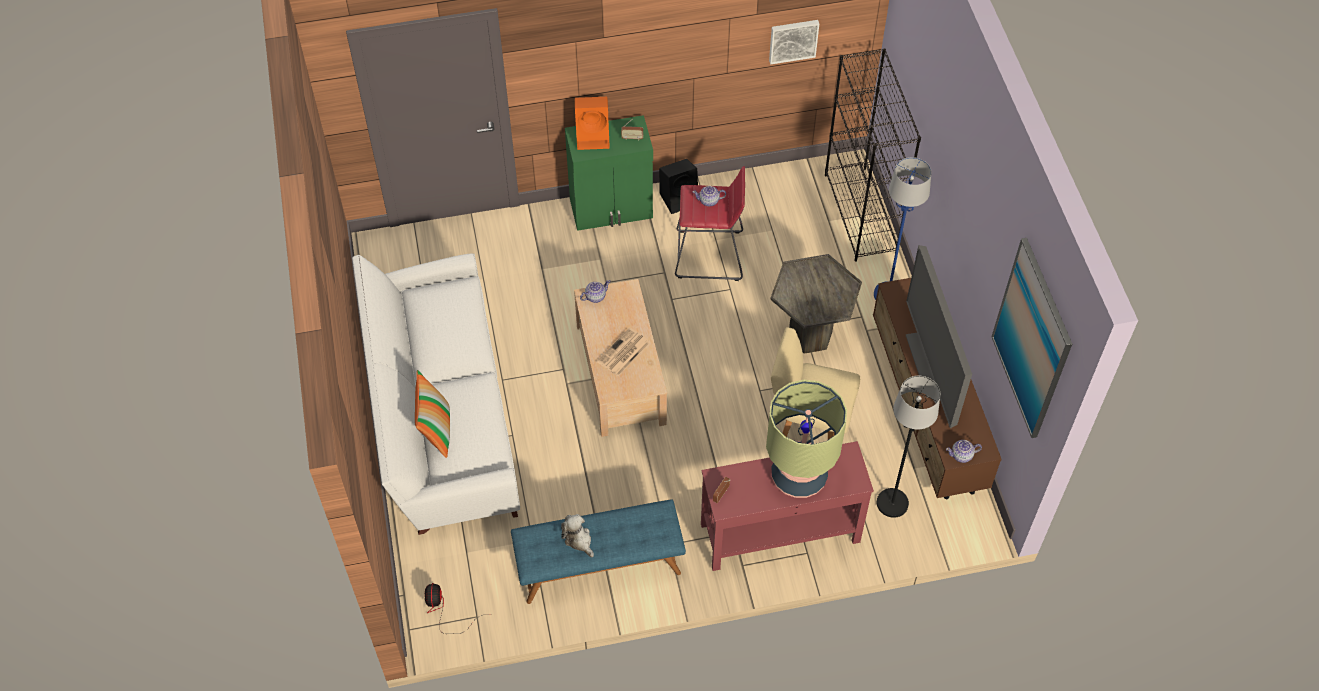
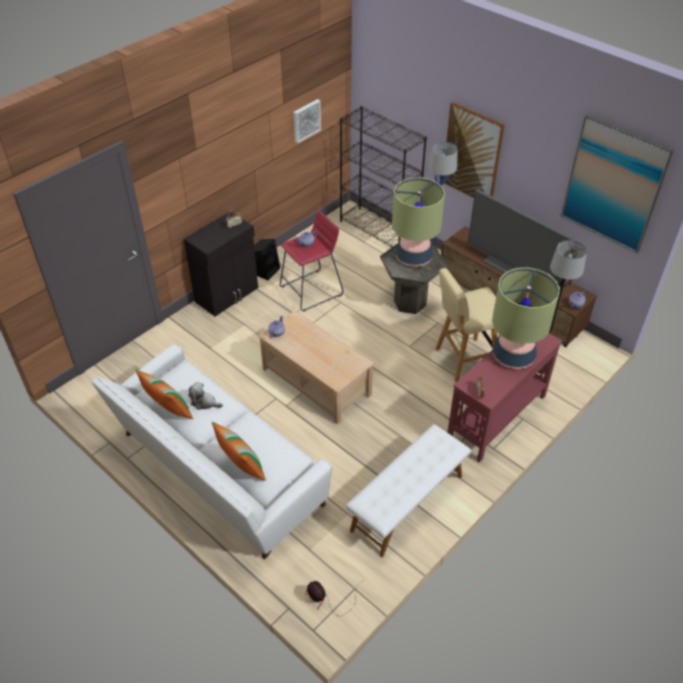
camera: 35 degrees left, 10 degrees down
(415, 327) = (168, 410): none -> pillow
(578, 539) = (399, 482): plush toy -> plush toy (204, 402)
(594, 137) = (208, 235): orange speaker -> none
(599, 567) = (408, 503): blue bench -> white bench
(612, 209) = (227, 295): green cabinet -> black cabinet
(623, 353) = (325, 355): newspaper -> none
(821, 285) = (413, 257): none -> table lamp
(950, 194) = (472, 154): none -> picture

